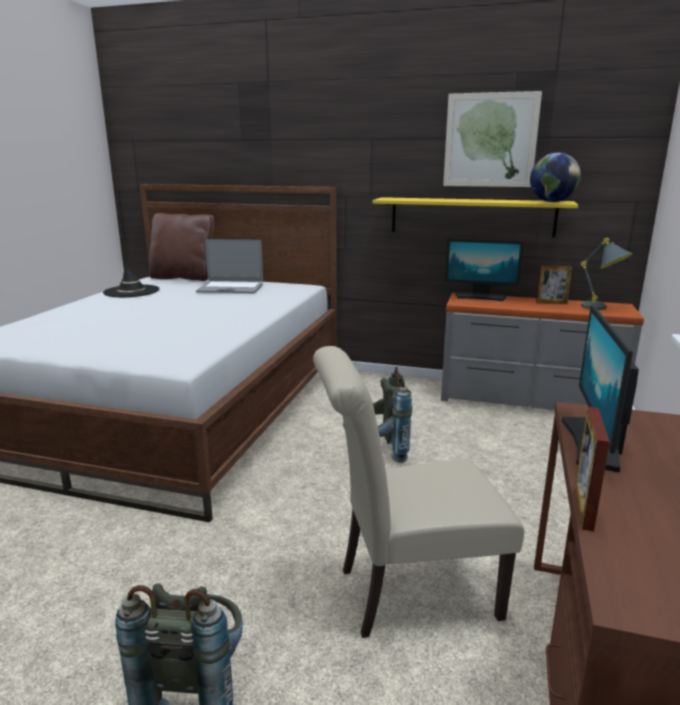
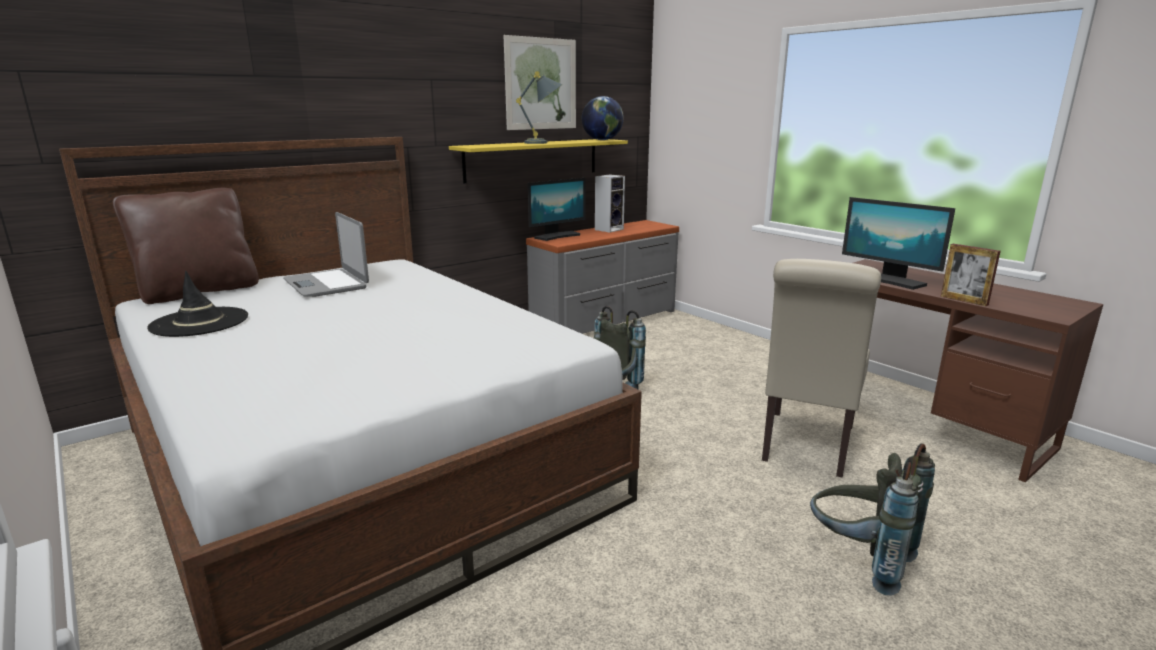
camera: 55 degrees left, 0 degrees up
(230, 289) = (327, 284): laptop -> laptop turned 105 degrees clockwise
(551, 303) = (609, 229): picture frame -> speaker
(601, 308) = (644, 226): grey table lamp -> grey table lamp (544, 143)

